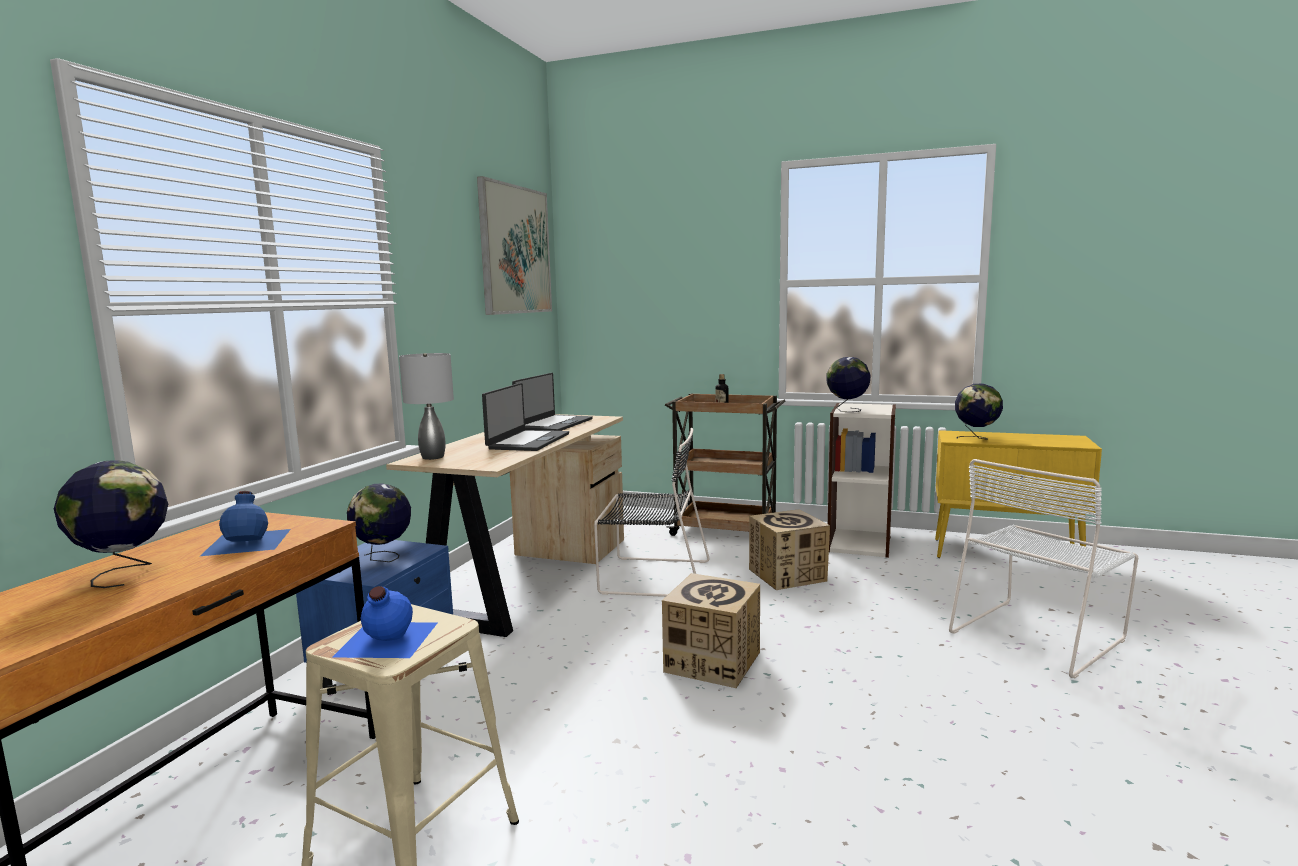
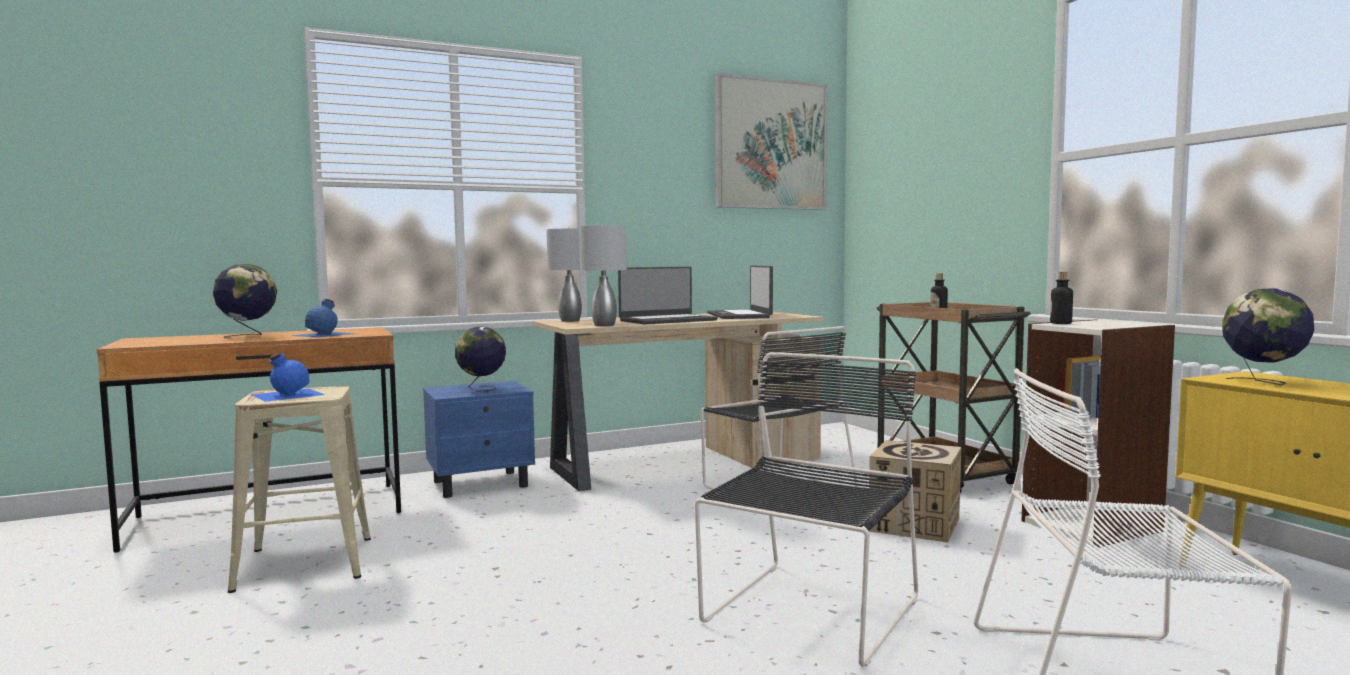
camera: 45 degrees right, 5 degrees down
(507, 458) = (604, 325): none -> grey table lamp
(554, 424) = (739, 315): laptop -> laptop turned 105 degrees clockwise
(712, 662) = (672, 555): cardboard box -> none
(847, 410) = (1060, 323): globe -> bottle
(873, 664) = (809, 613): none -> black chair

